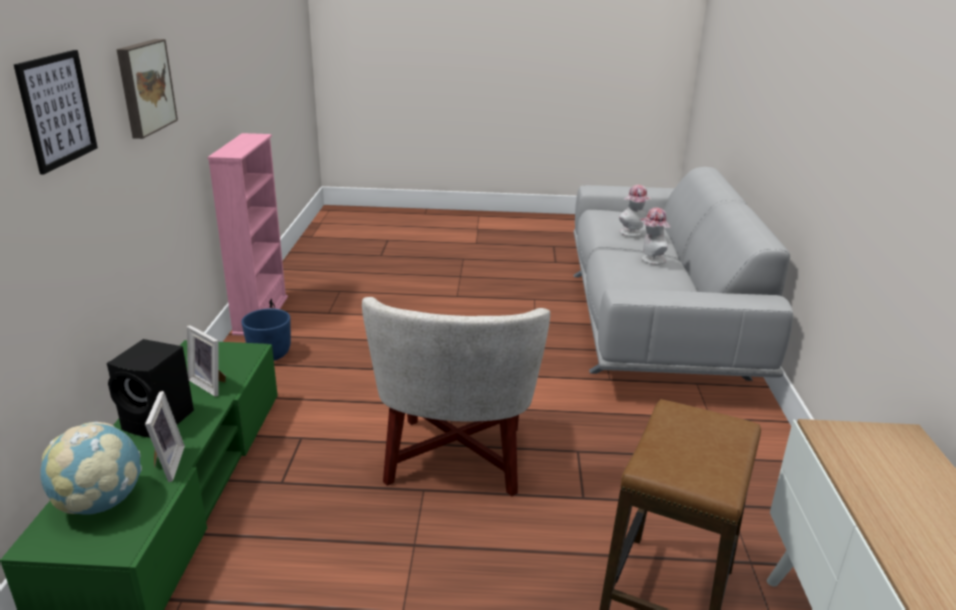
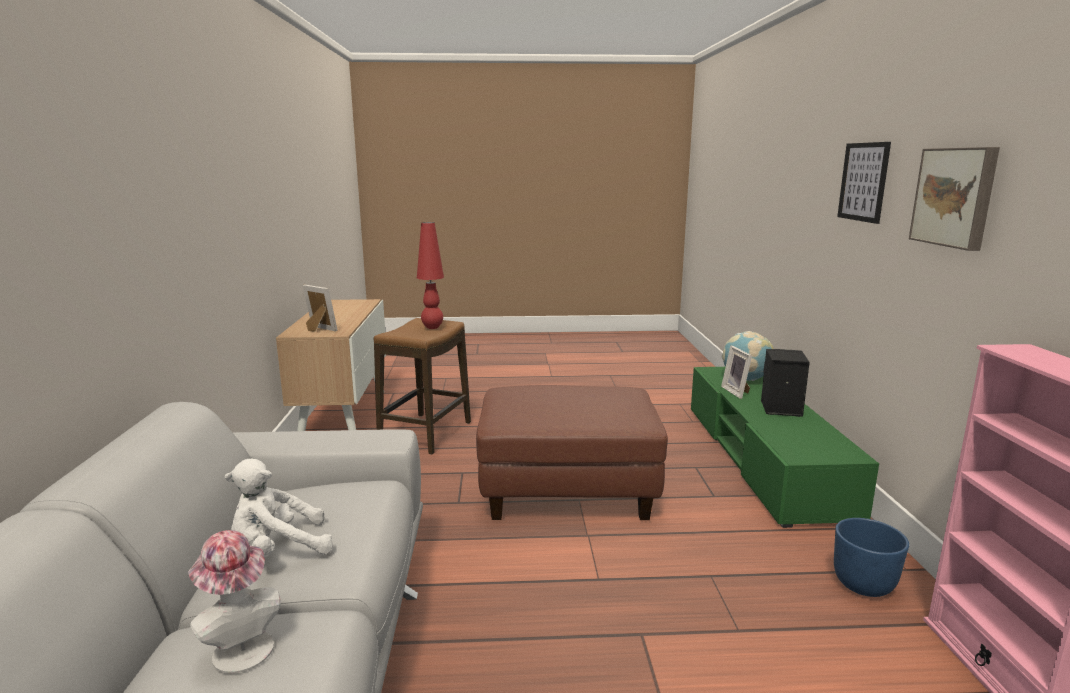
camera: 175 degrees right, 10 degrees down
(210, 384) = (783, 430): picture frame -> picture frame (319, 330)
(455, 457) = (568, 491): white armchair -> brown ottoman
(650, 260) = (278, 550): hat -> white plush toy
(674, 449) = (432, 327): none -> red table lamp

